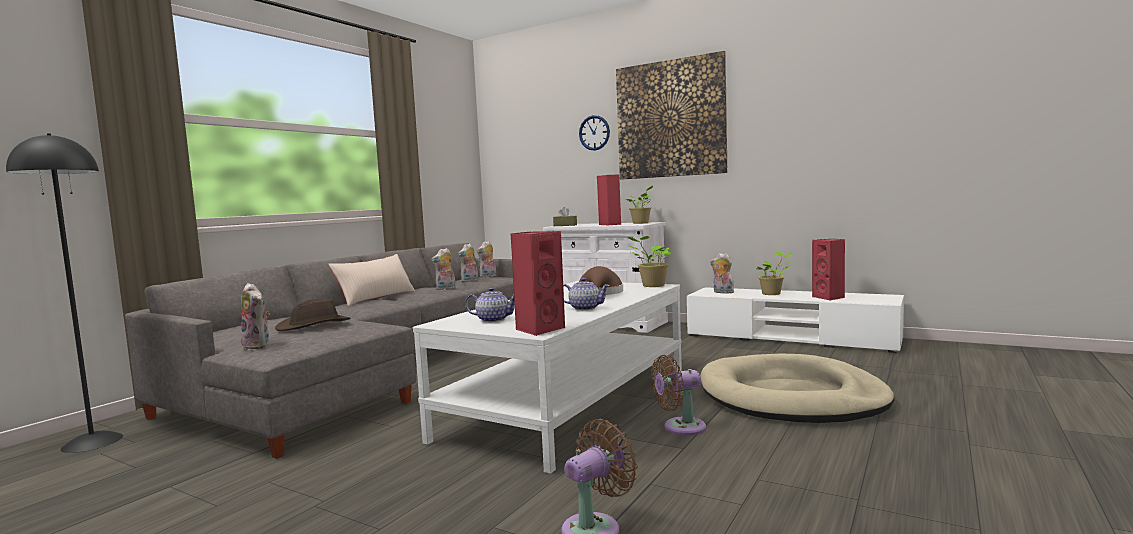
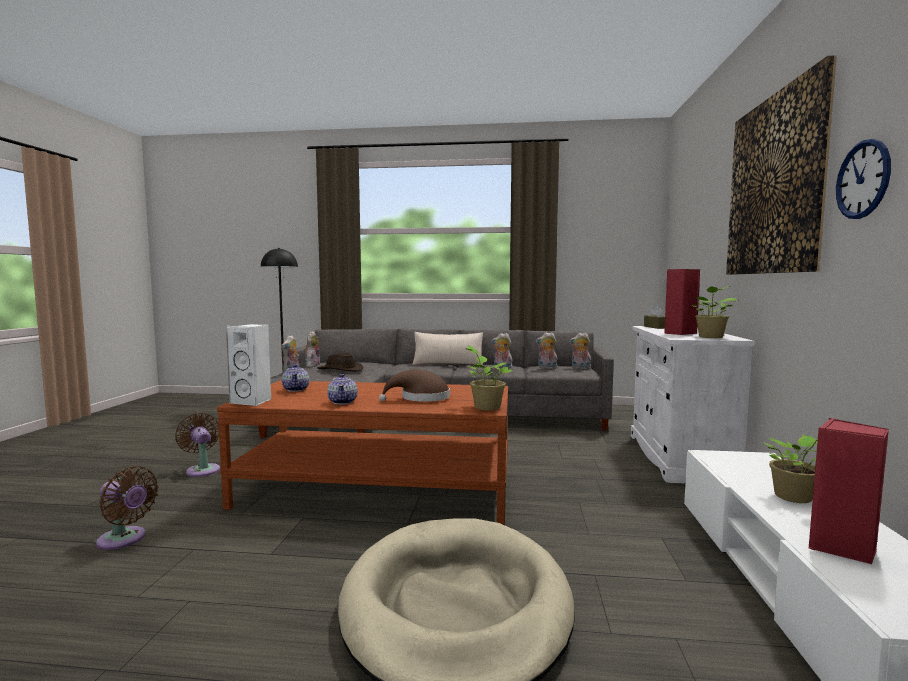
camera: 65 degrees right, 0 degrees up
(538, 329) = (253, 401): red speaker -> white speaker
(570, 404) = (378, 489): white coffee table -> brown coffee table
(594, 133) = (720, 211): wall clock -> wall clock (863, 179)
(680, 428) = (324, 545): brown fan -> brown fan (202, 470)
(722, 292) = (744, 465): plush toy -> plush toy (312, 365)

